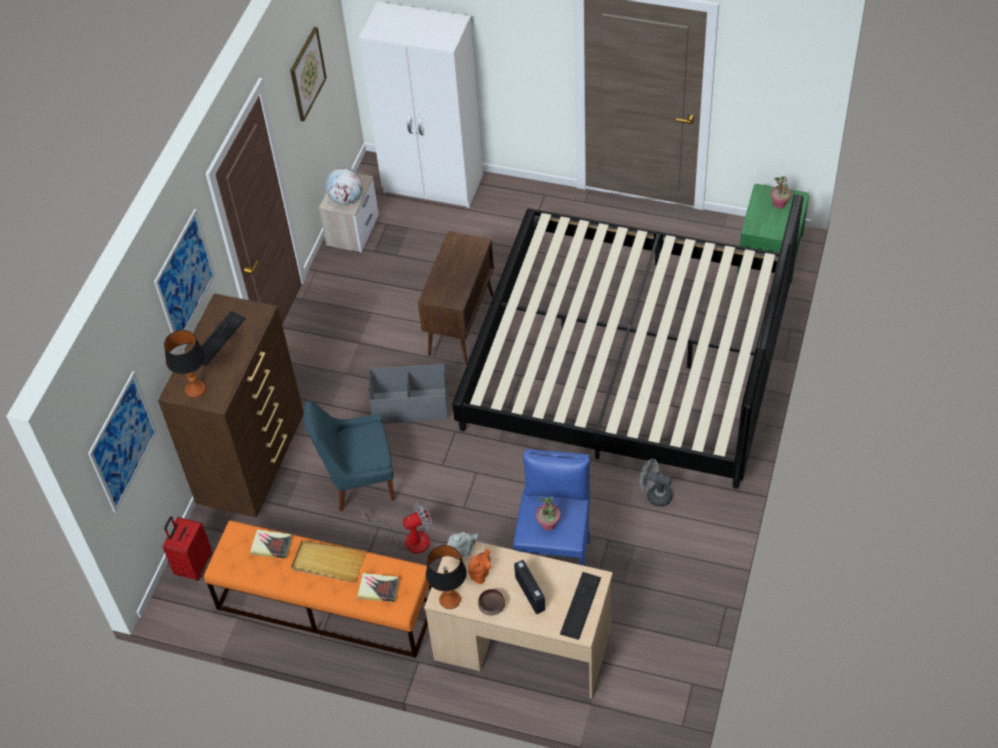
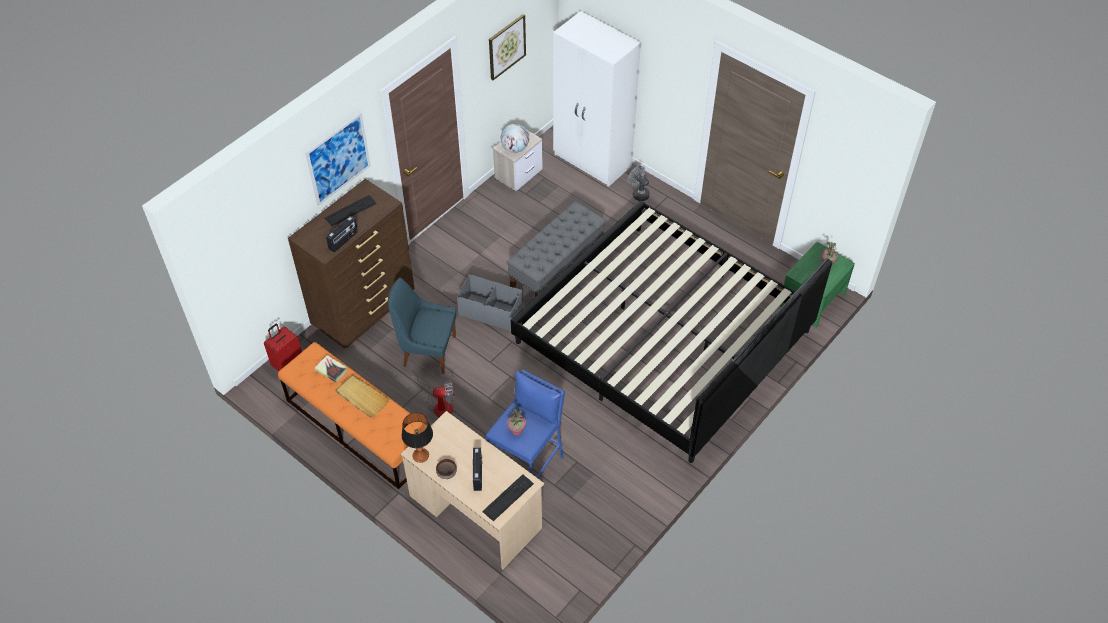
camera: 20 degrees right, 0 degrees up
(123, 442) = (246, 257): picture -> none
(196, 389) = (316, 240): table lamp -> none
(231, 378) = (343, 241): none -> radio
(378, 589) = (385, 429): book -> none
(461, 326) = (556, 269): brown cabinet -> grey bench
(463, 551) = (449, 425): grey teapot -> none
(480, 574) = (451, 446): orange teapot -> none
(655, 495) = (628, 443): grey fan -> grey fan (638, 193)

